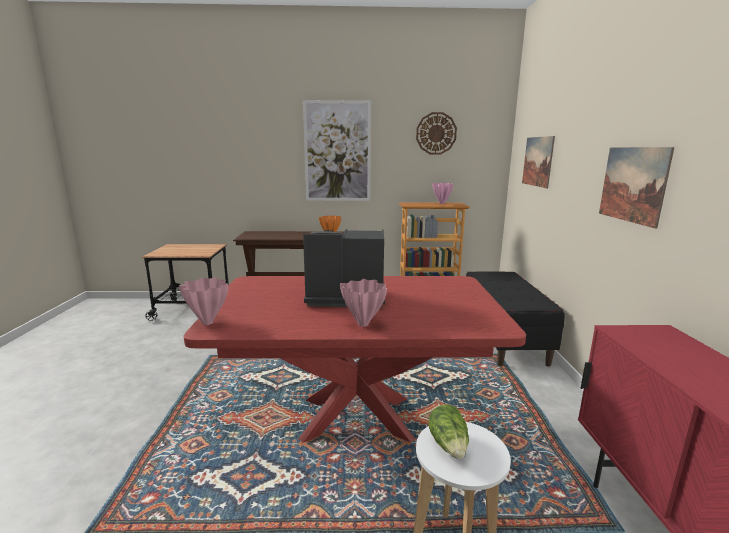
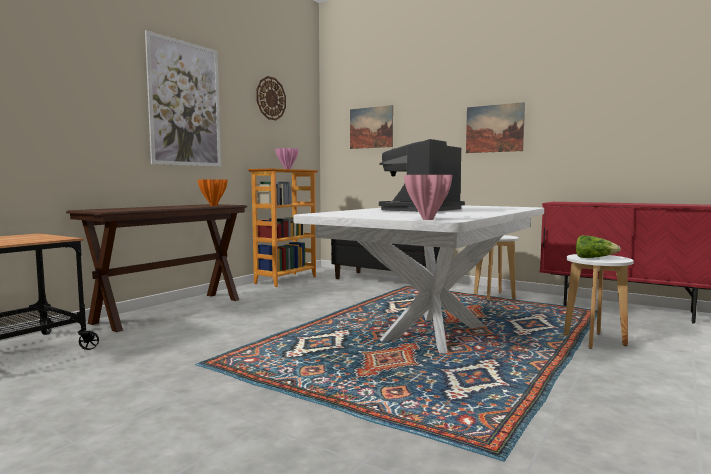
camera: 55 degrees left, 10 degrees down
(356, 418) = (433, 333): red dining table -> white dining table
(364, 324) = (488, 211): pink vase -> none
(549, 416) = (494, 296): none -> white stool

